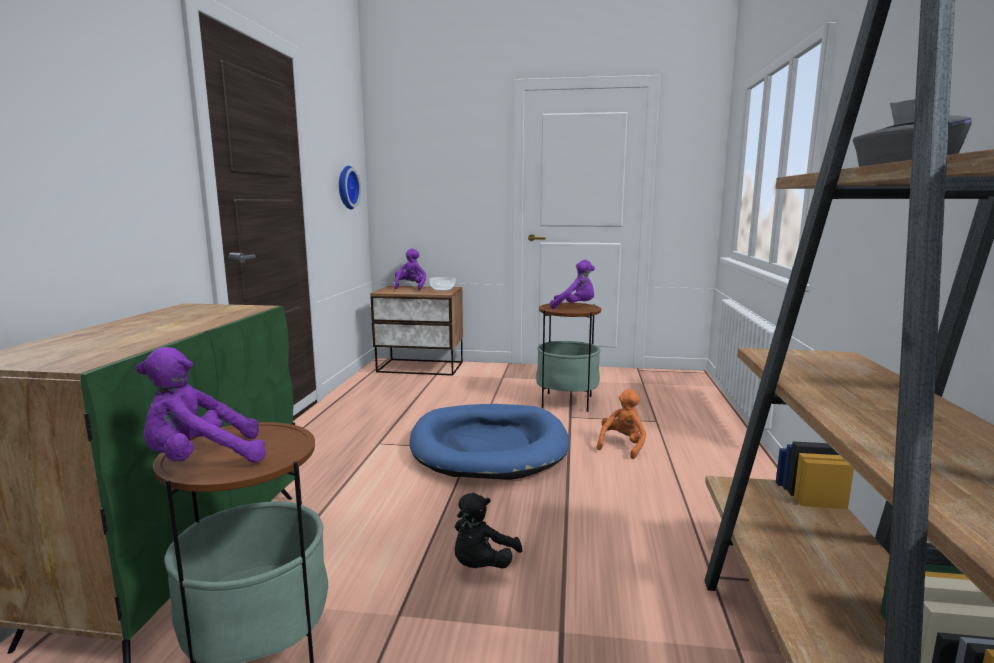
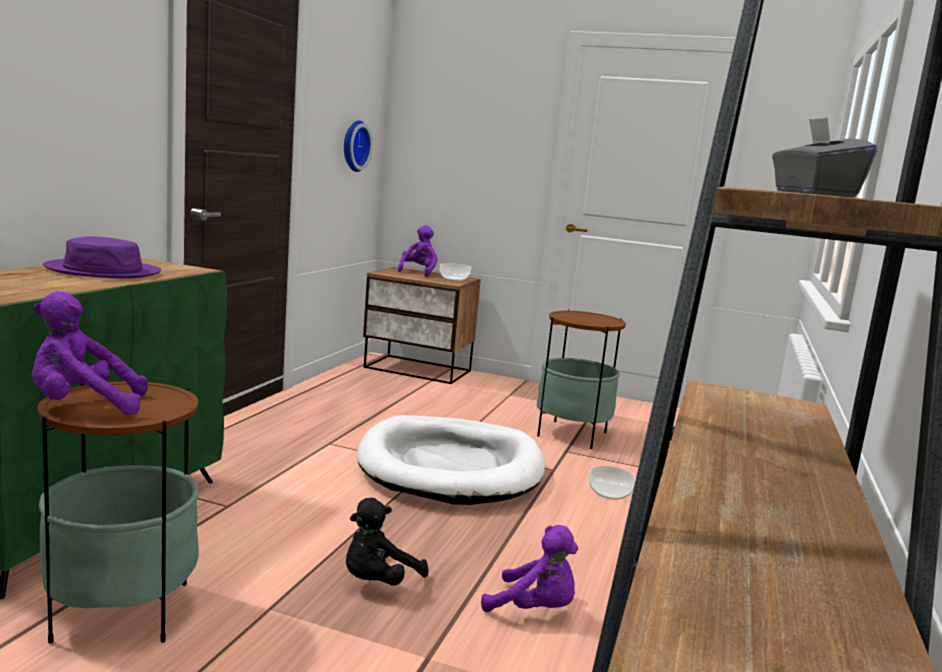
camera: 10 degrees right, 0 degrees up
(171, 320) = (103, 271): none -> purple hat
(488, 446) = (450, 467): blue dog bed -> white dog bed
(575, 307) = (594, 319): purple plush toy -> purple plush toy (534, 609)
(622, 446) = (610, 492): orange plush toy -> bowl

